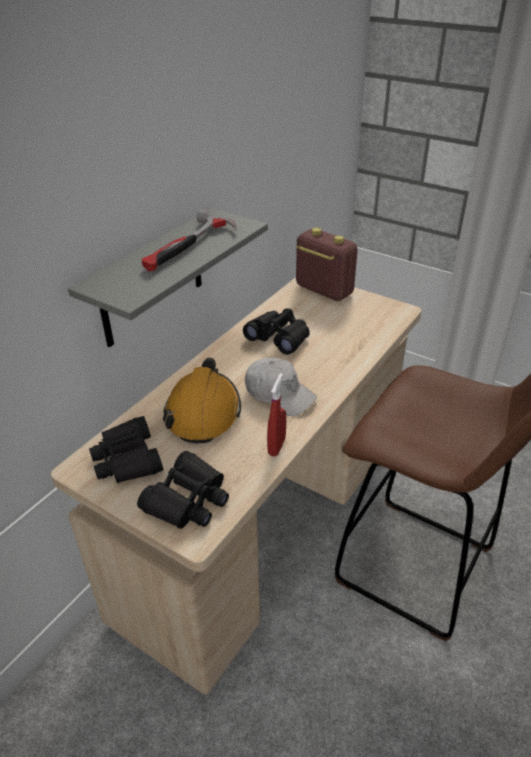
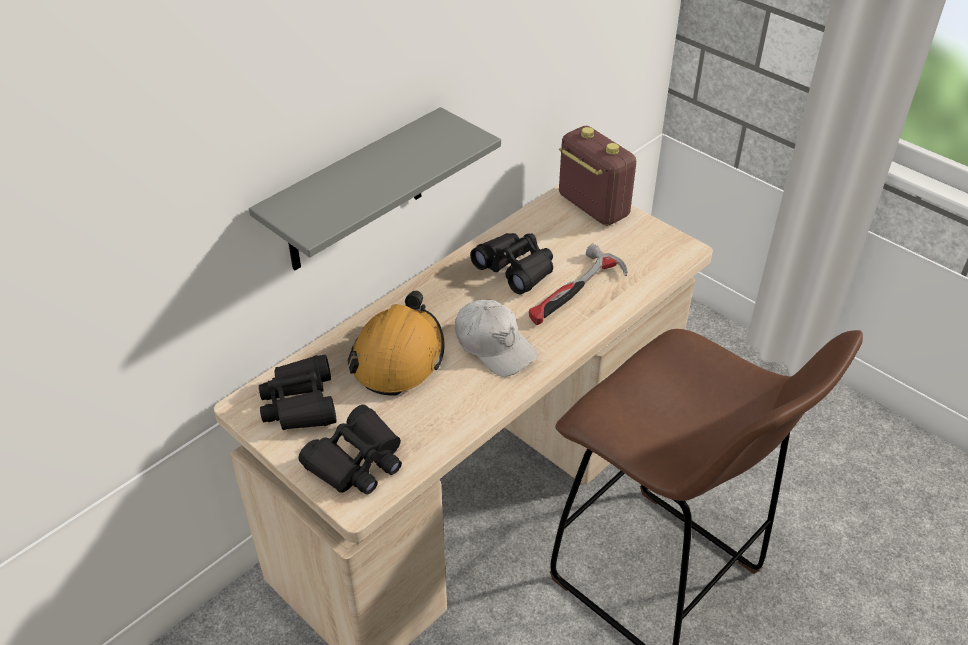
camera: 10 degrees right, 5 degrees up
(189, 247) = (396, 165): hammer -> hammer (575, 293)
(276, 446) = (473, 412): red spray bottle -> none

